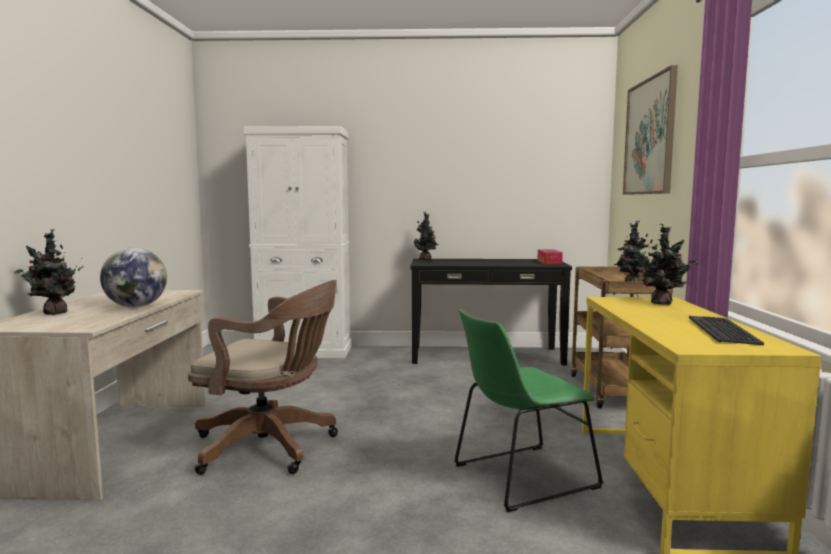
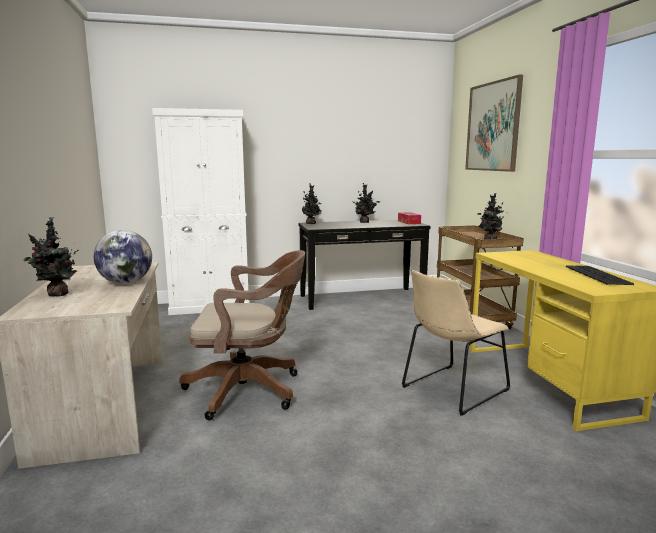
camera: 15 degrees left, 5 degrees up
(519, 477) = (452, 389): green chair -> beige chair
(662, 303) = (533, 256): potted plant -> potted plant (365, 222)

